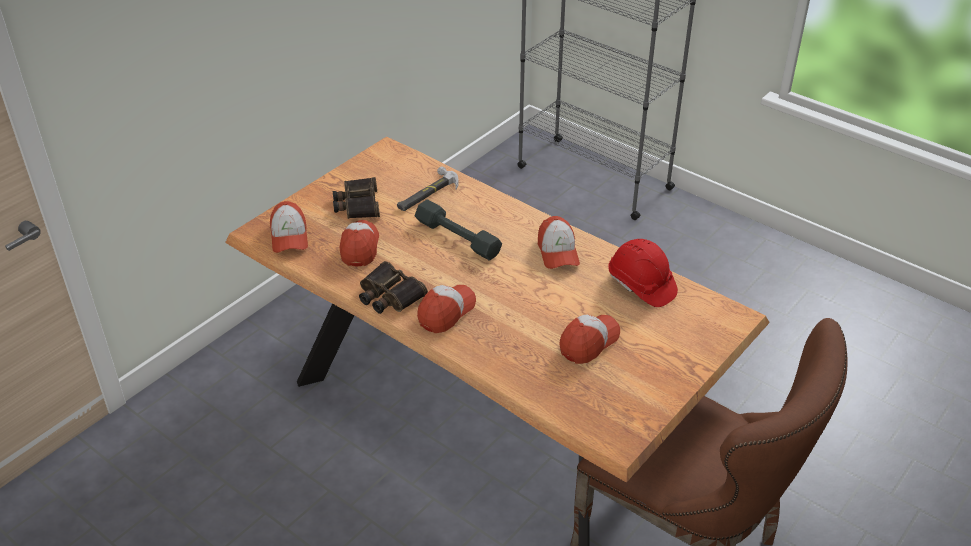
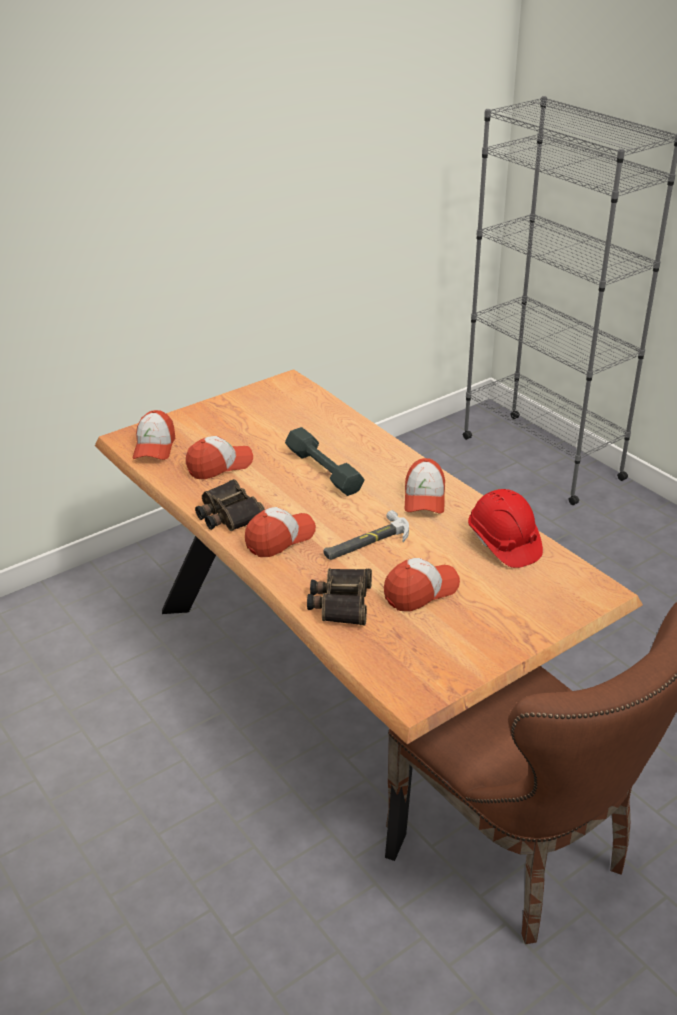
camera: 15 degrees right, 5 degrees down
(357, 204) = (235, 426): binoculars -> binoculars (340, 602)
(359, 247) = (219, 465): cap -> cap turned 45 degrees clockwise
(427, 193) = (310, 425): hammer -> hammer (366, 542)

